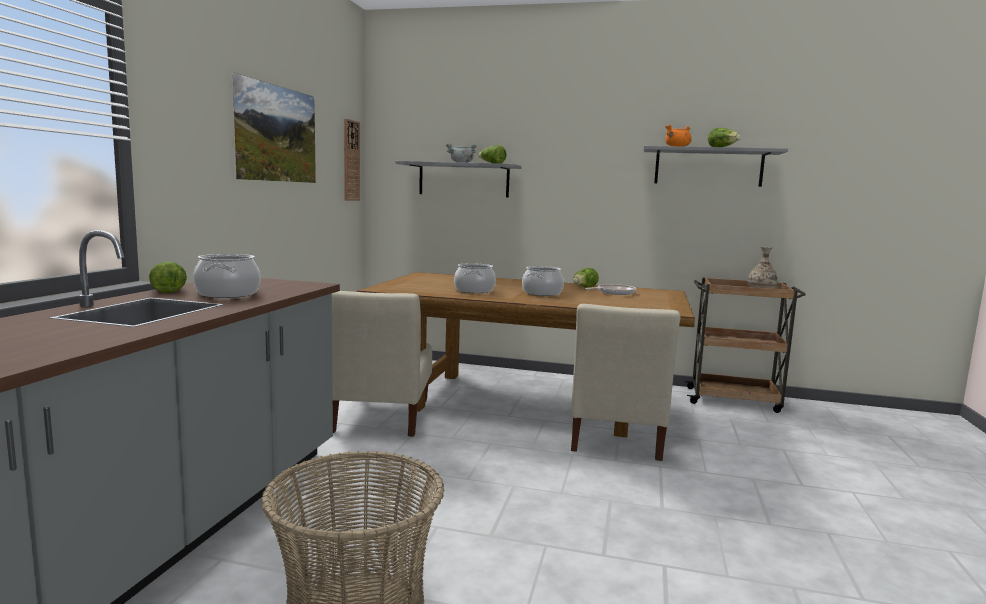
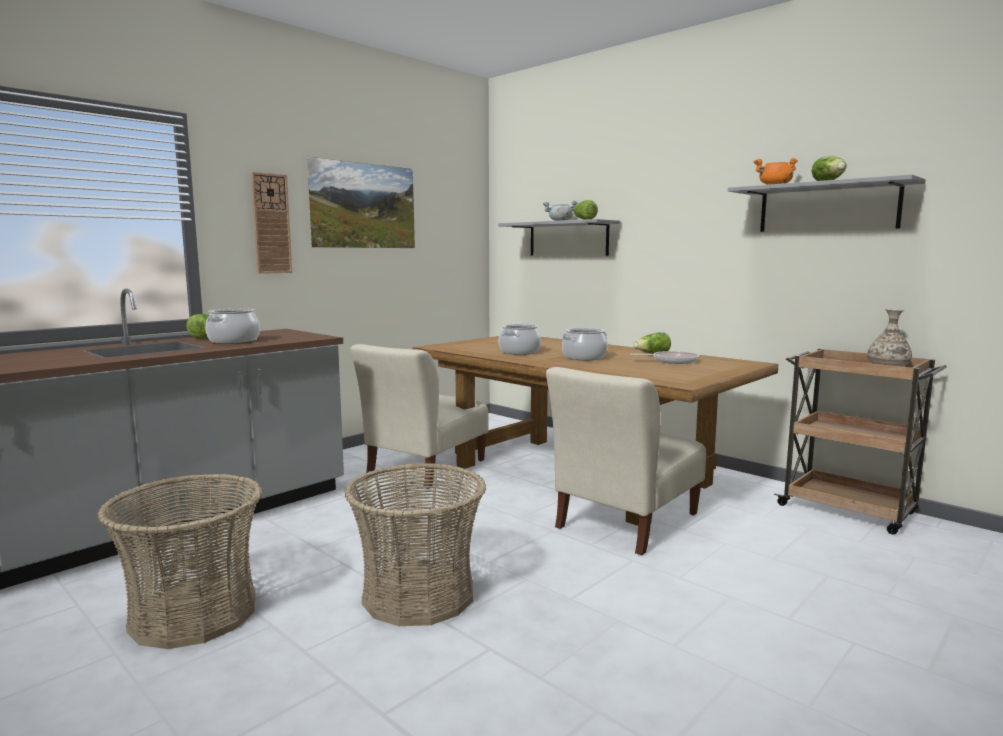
camera: 30 degrees right, 0 degrees up
(351, 160) = (466, 225): wall clock -> wall clock (271, 224)
(547, 537) = (418, 595): none -> basket

